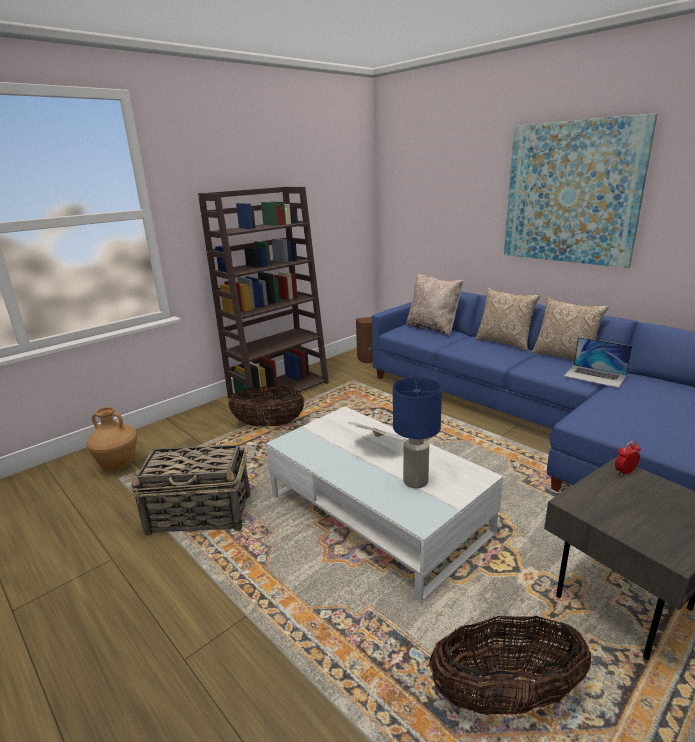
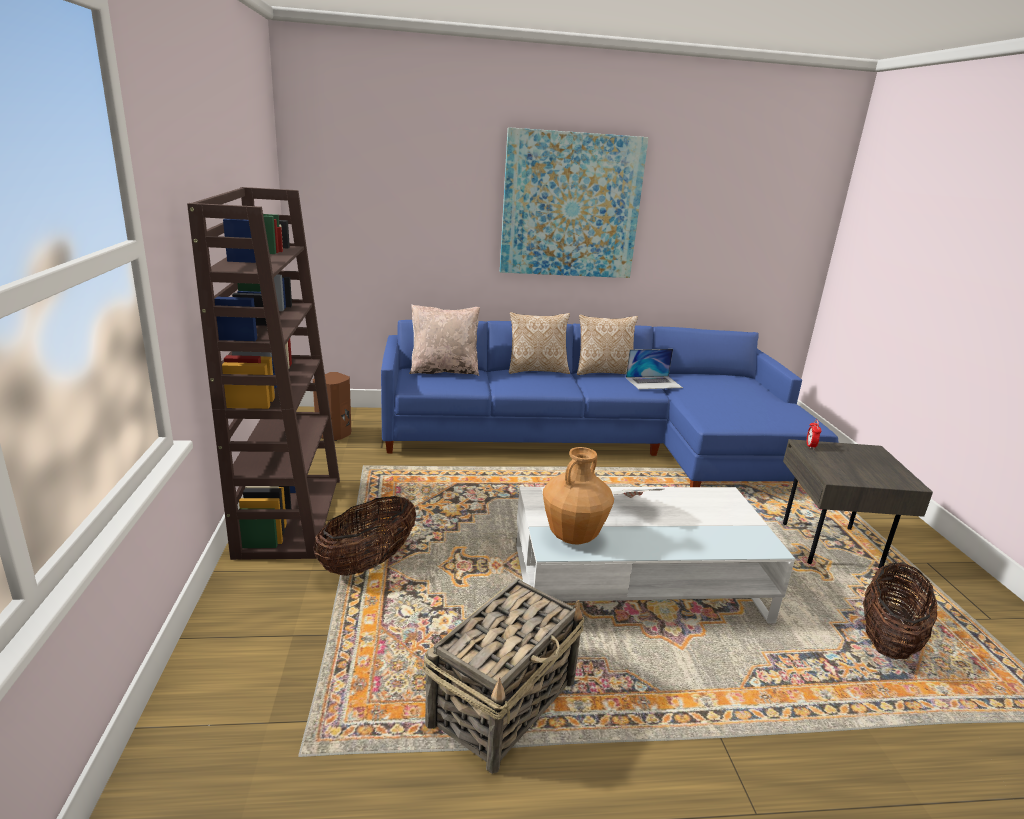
camera: 55 degrees left, 0 degrees up
(118, 466) = (255, 744): brown vase -> brown vase (573, 537)
(416, 482) = (709, 521): blue table lamp -> none

